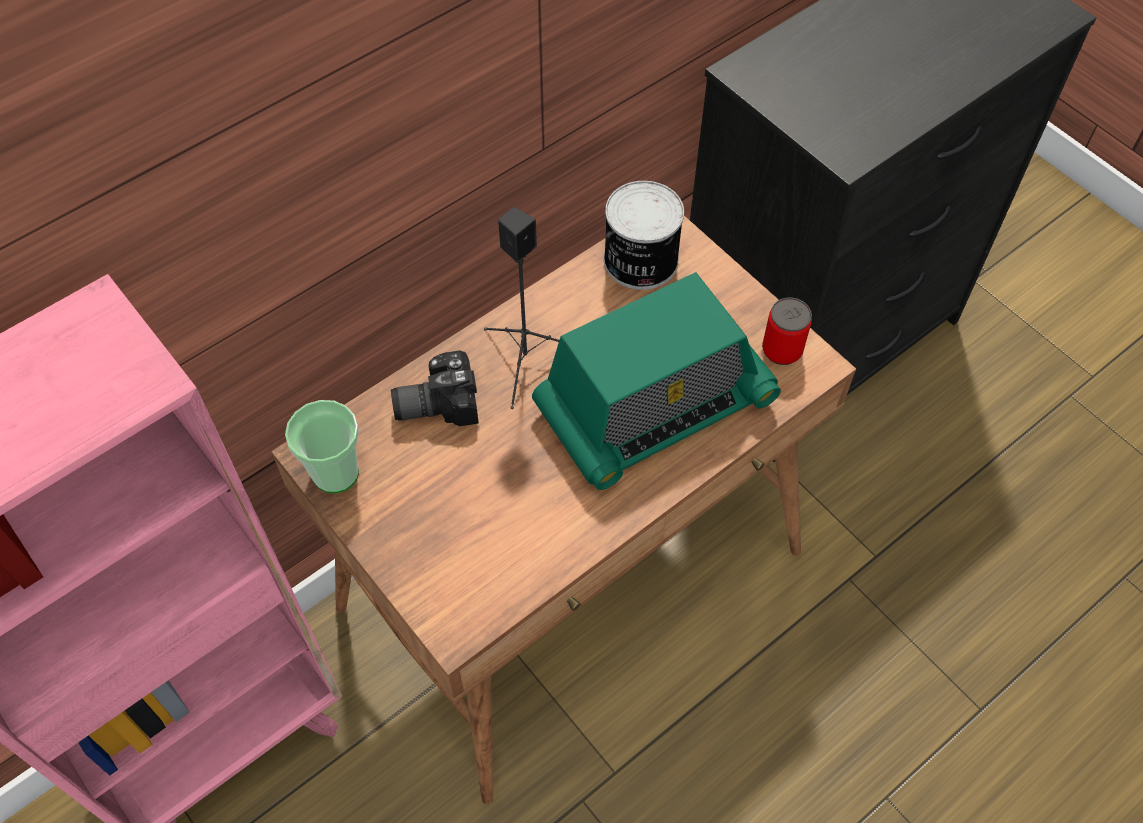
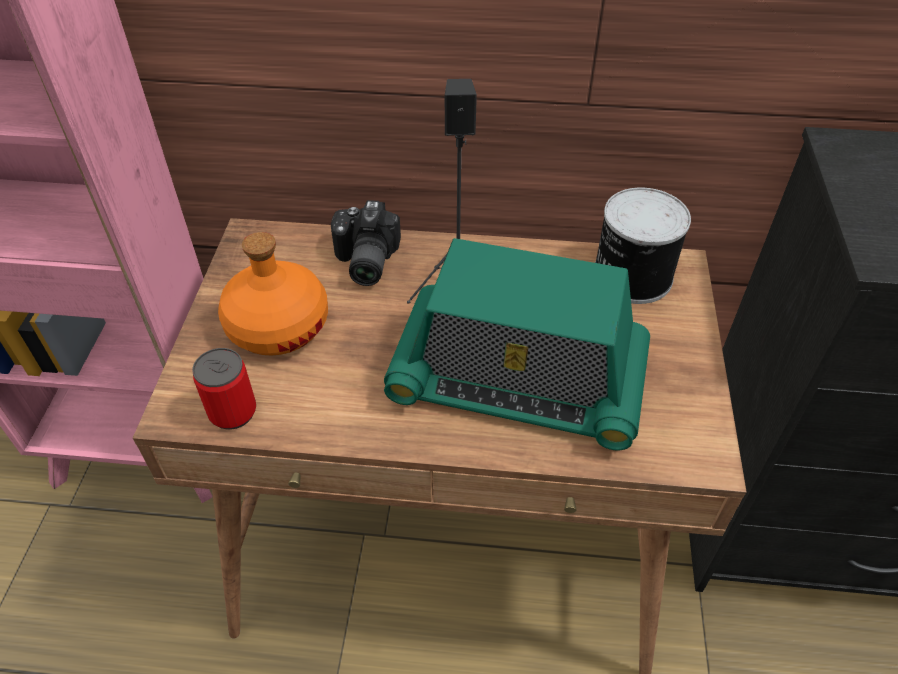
camera: 45 degrees right, 10 degrees down
(335, 473) = (246, 257): cup -> none
(435, 401) = (363, 261): camera -> camera turned 120 degrees counterclockwise
(439, 506) = (277, 325): none -> orange bottle
(782, 350) = (684, 422): can -> can (233, 412)

